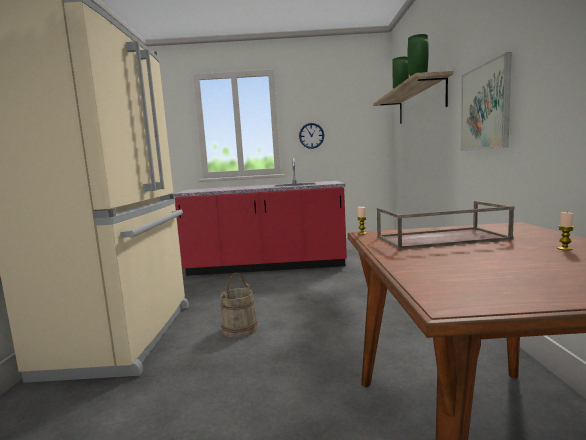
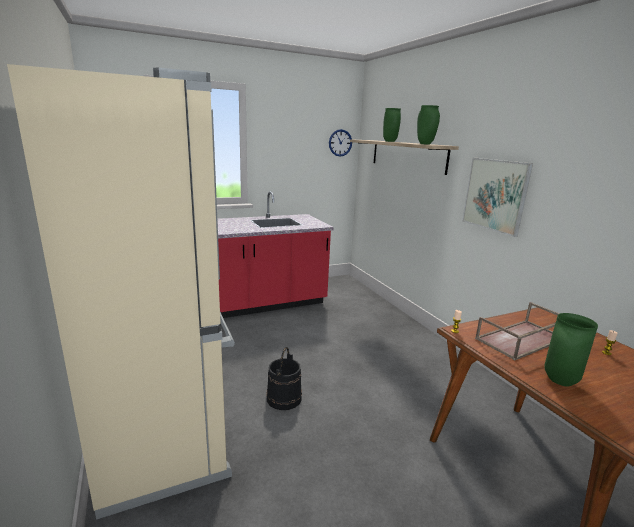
camera: 25 degrees left, 10 degrees up
(239, 329) = (283, 398): beige bucket -> black bucket
(311, 135) = (282, 163): wall clock -> wall clock (340, 143)
(434, 263) = (561, 381): none -> green vase

